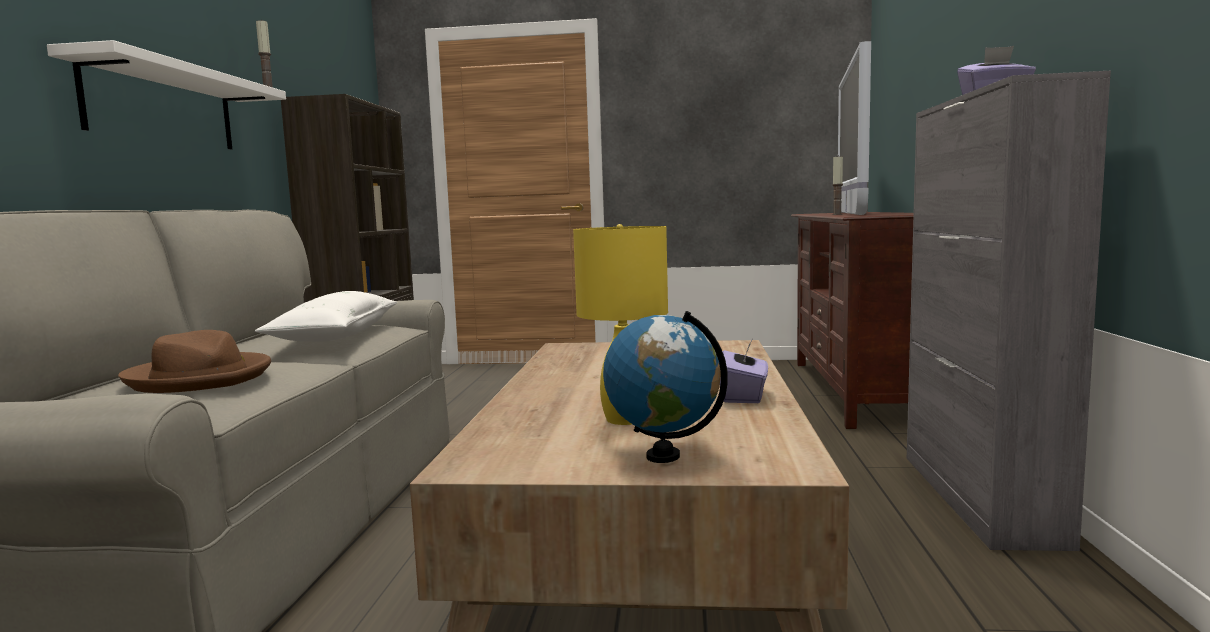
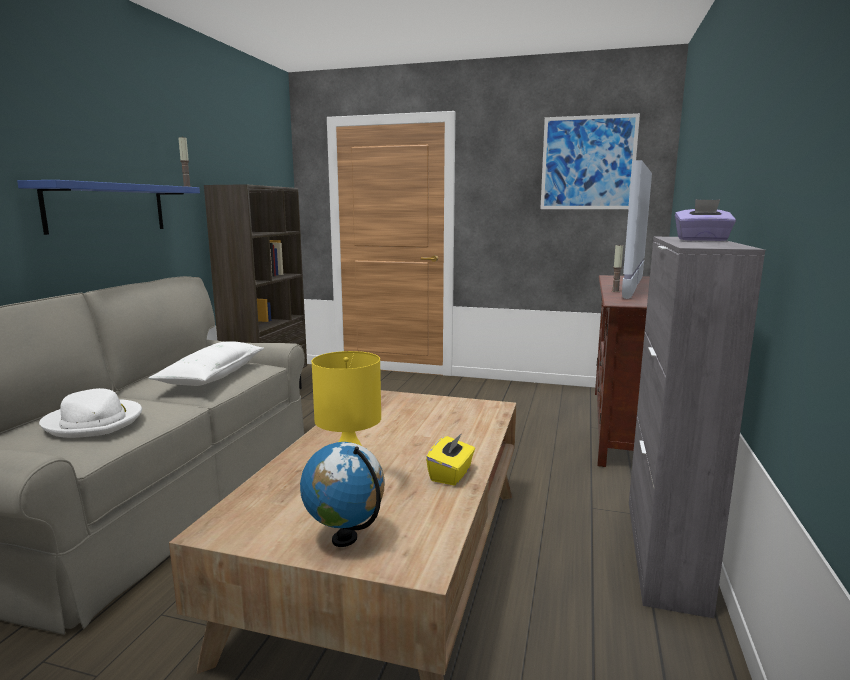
camera: 10 degrees right, 5 degrees up
(162, 107) = (107, 208): white shelf -> blue shelf
(201, 378) = (94, 422): brown hat -> white hat
(743, 396) = (451, 475): purple tissue box -> yellow tissue box
(766, 79) = (588, 163): none -> picture

